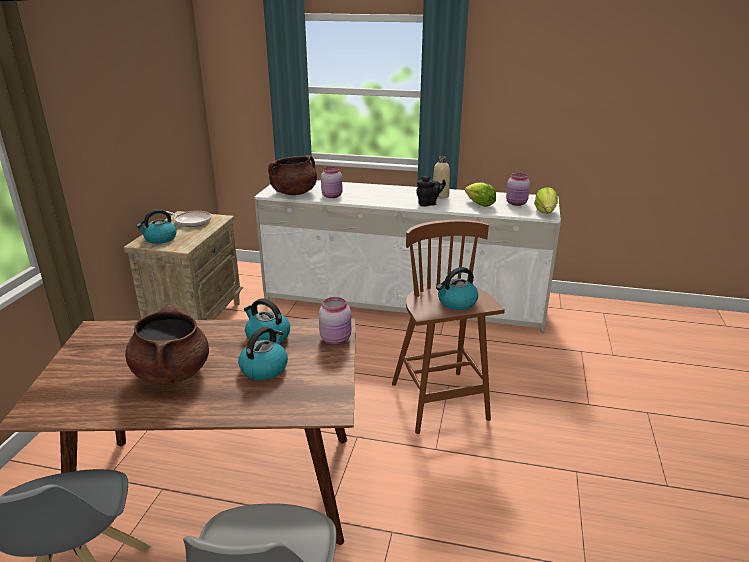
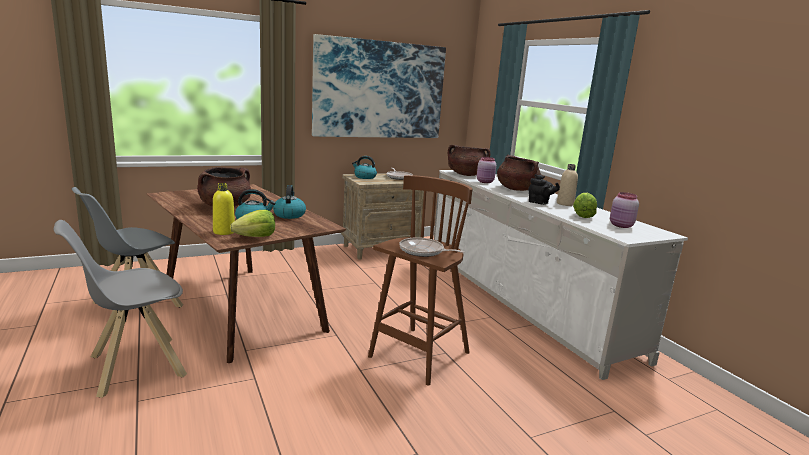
camera: 50 degrees right, 10 degrees down
(127, 109) = (379, 90): none -> picture
(289, 402) = (224, 232): none -> yellow bottle
(336, 339) = (311, 229): pink jar -> none
(374, 194) = (516, 189): none -> brown cooking pot
(456, 302) = (423, 251): kettle -> frying pan
(545, 212) = (630, 237): lettuce -> lettuce (256, 237)

